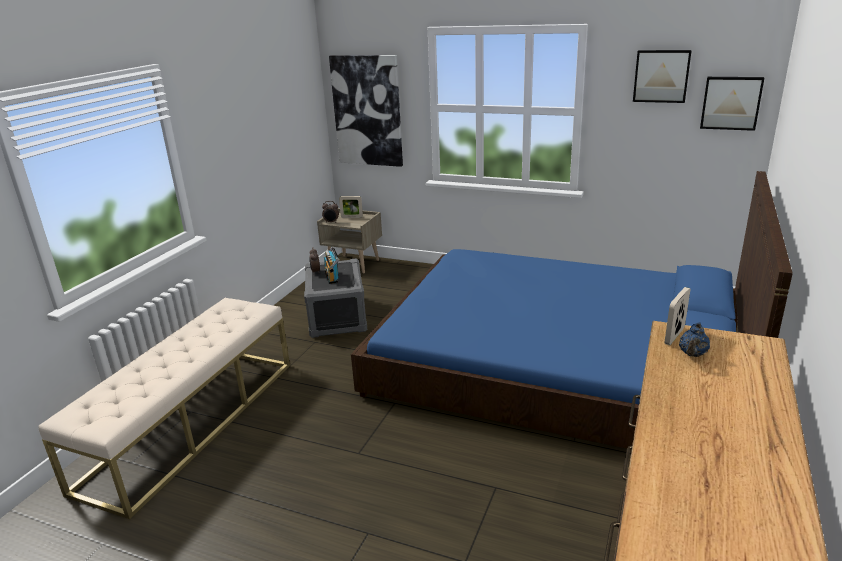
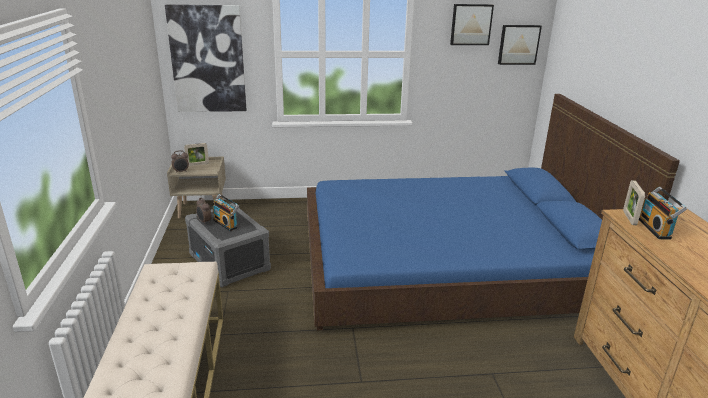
camera: 30 degrees left, 0 degrees up
(692, 354) = (656, 229): blue teapot -> radio

